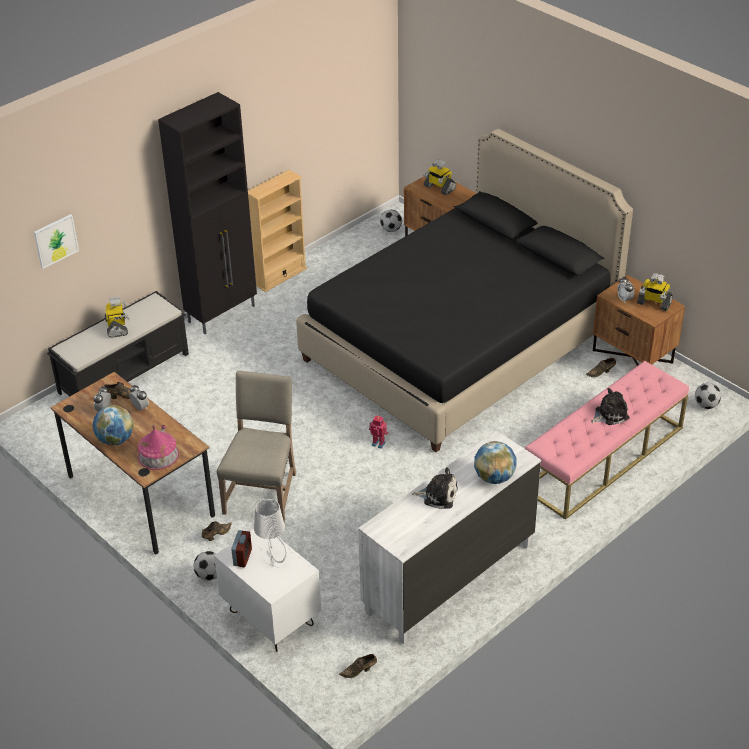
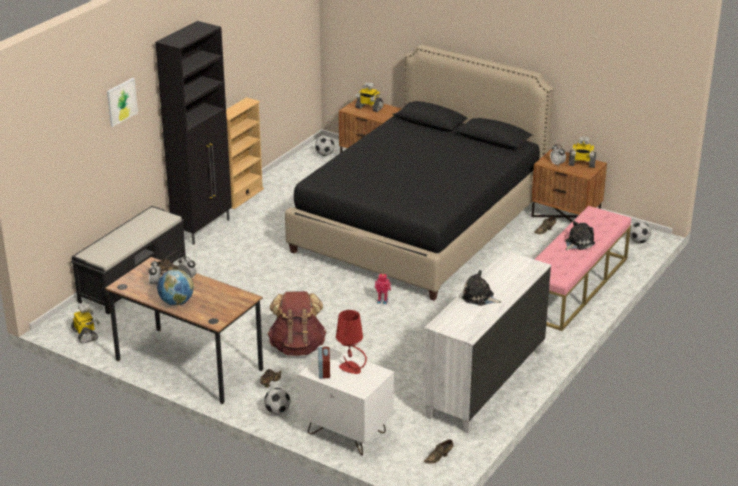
camera: 15 degrees left, 10 degrees down
(56, 241) = (79, 151): picture -> picture (121, 101)
(117, 327) = (129, 234): toy robot -> toy robot (85, 334)
(158, 455) = (220, 308): toy house -> none
(262, 491) = (297, 347): beige chair -> brown backpack
(273, 558) = (351, 368): white table lamp -> red table lamp
(438, 495) = (479, 298): plush toy -> plush toy turned 150 degrees counterclockwise
(494, 477) = (519, 280): globe -> none

